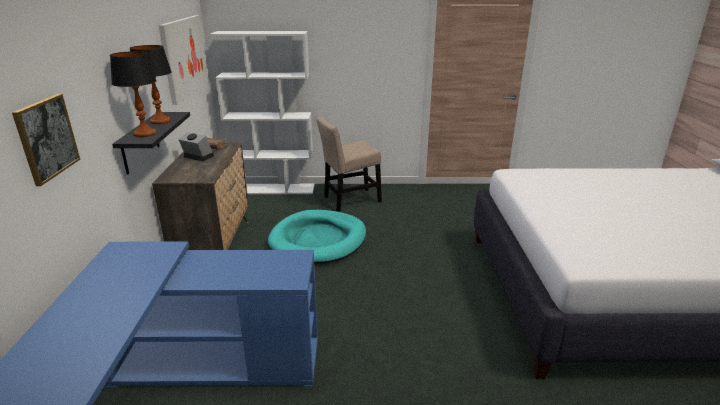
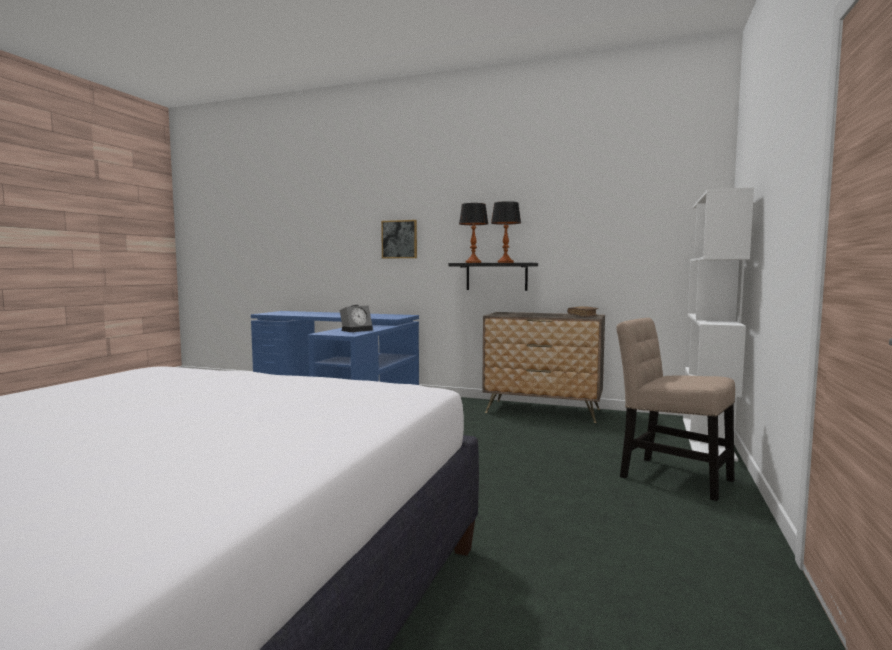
camera: 110 degrees right, 20 degrees down
(184, 57) = (634, 227): picture -> none
(197, 157) = (555, 314): alarm clock -> alarm clock (357, 330)
(318, 240) = (533, 446): turquoise dog bed -> none
(349, 200) = (670, 476): beige chair -> beige chair turned 45 degrees counterclockwise

